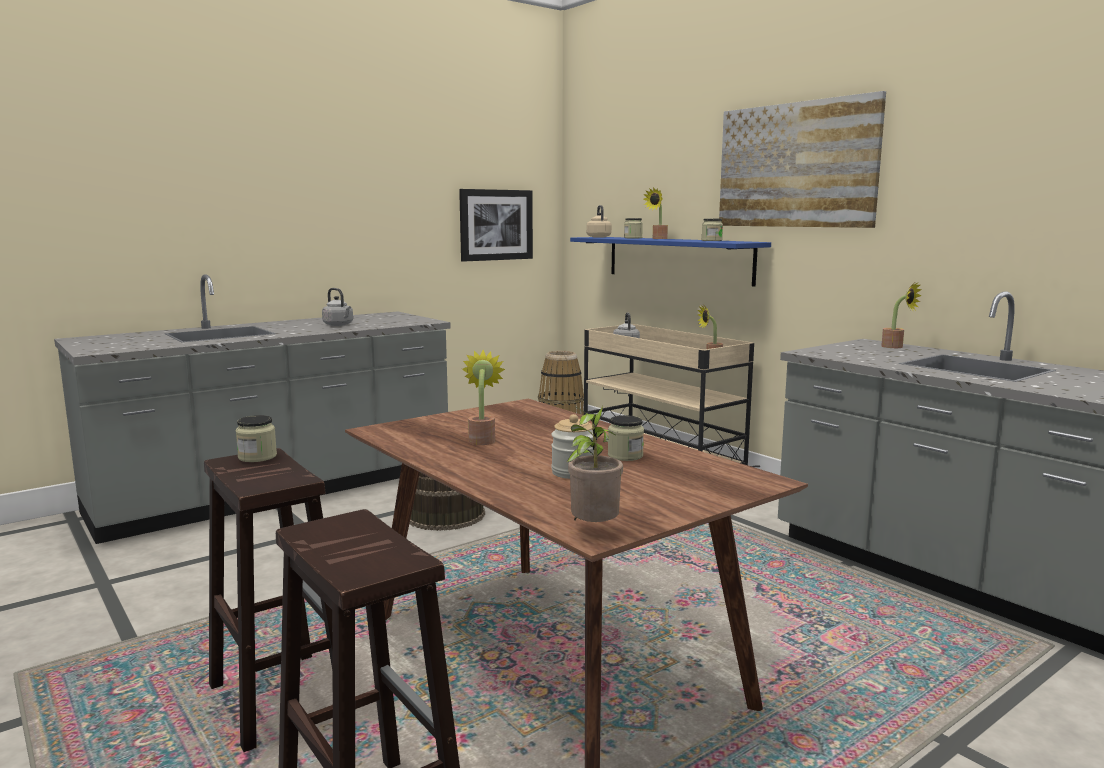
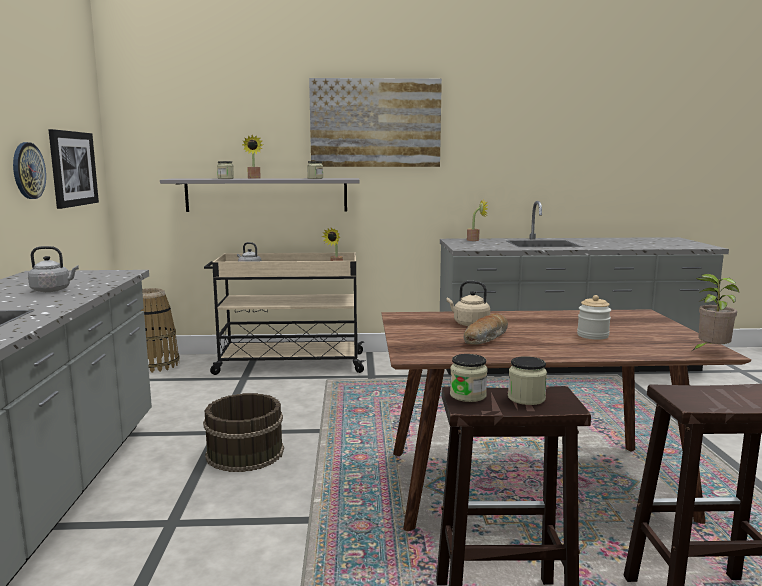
camera: 55 degrees left, 0 degrees up
(421, 226) = (28, 170): none -> wall clock
(482, 439) = (486, 338): potted plant -> bread
(598, 237) = (184, 178): beige kettle -> beige kettle (469, 324)
(625, 456) = (567, 322): jar -> jar (526, 398)
(677, 259) = (266, 195): blue shelf -> grey shelf

